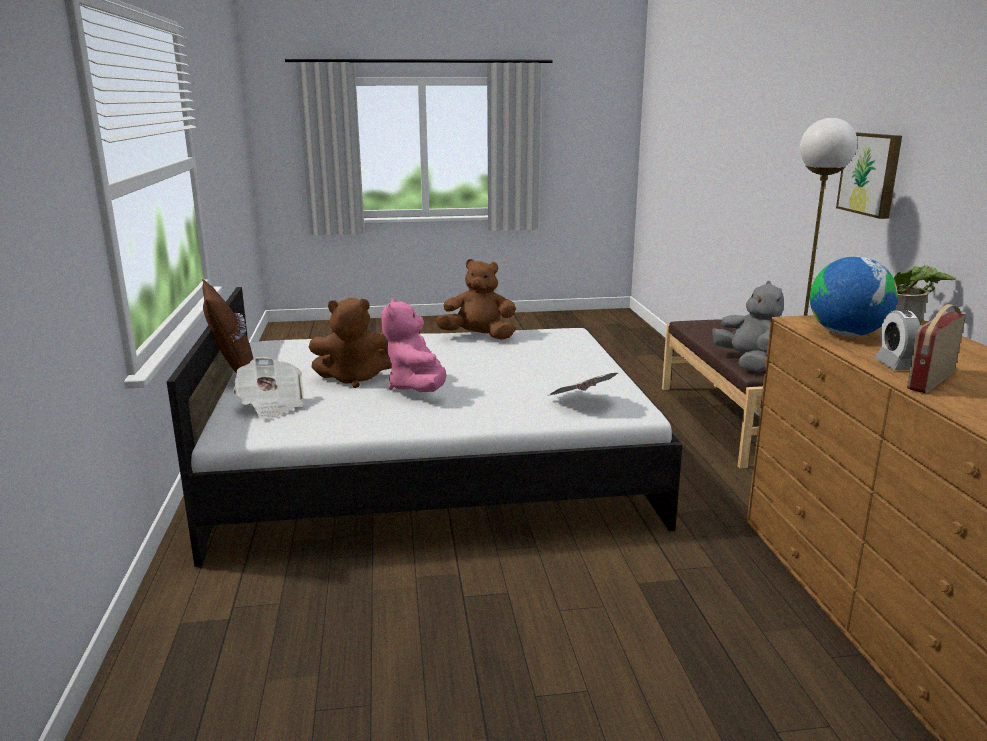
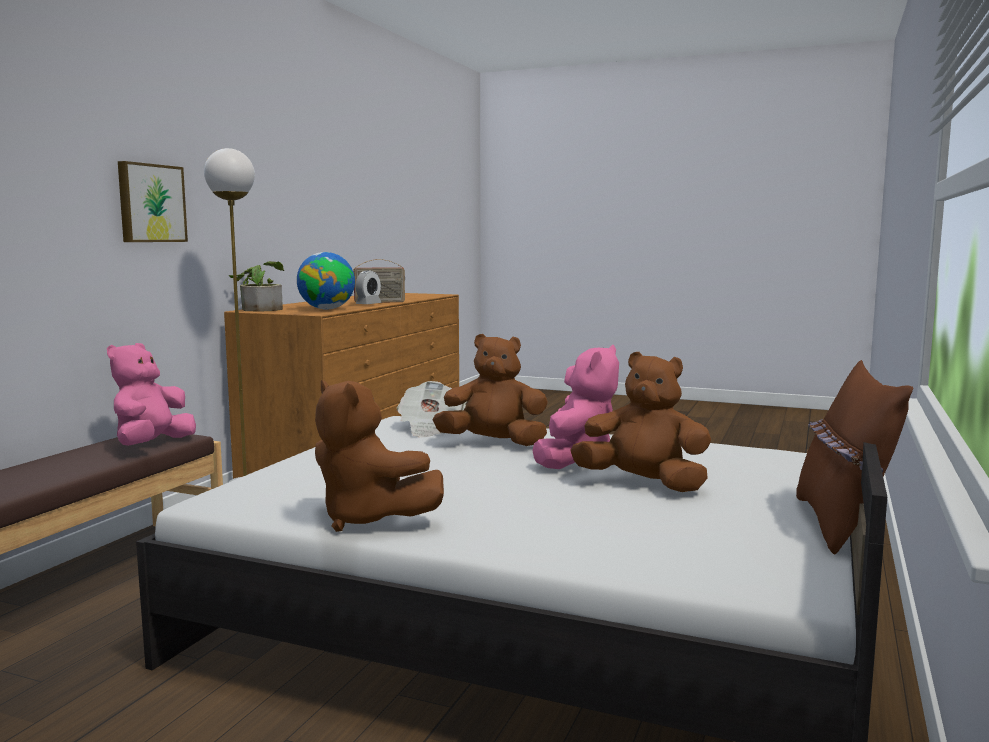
camera: 150 degrees left, 10 degrees down
(271, 405) = (764, 466): newspaper -> none
(502, 396) = (493, 443): none -> brown plush toy
(747, 363) = (152, 445): grey plush toy -> pink plush toy

